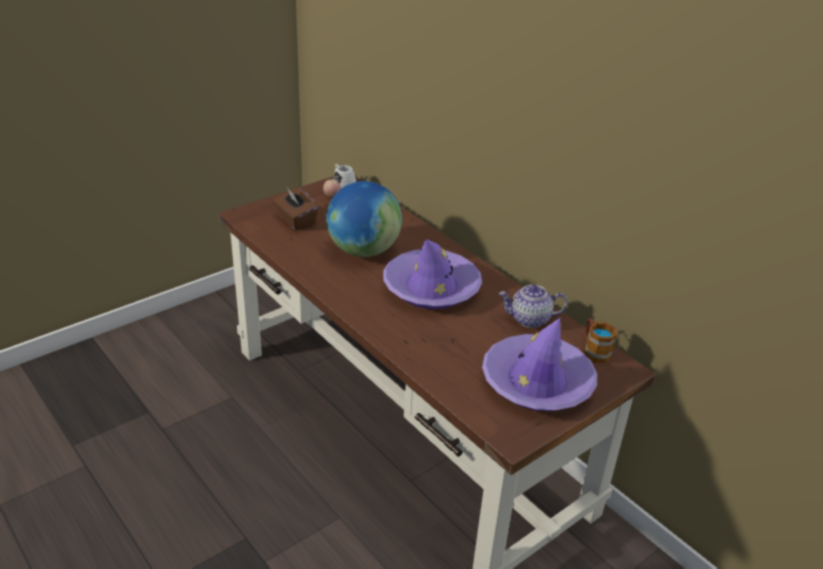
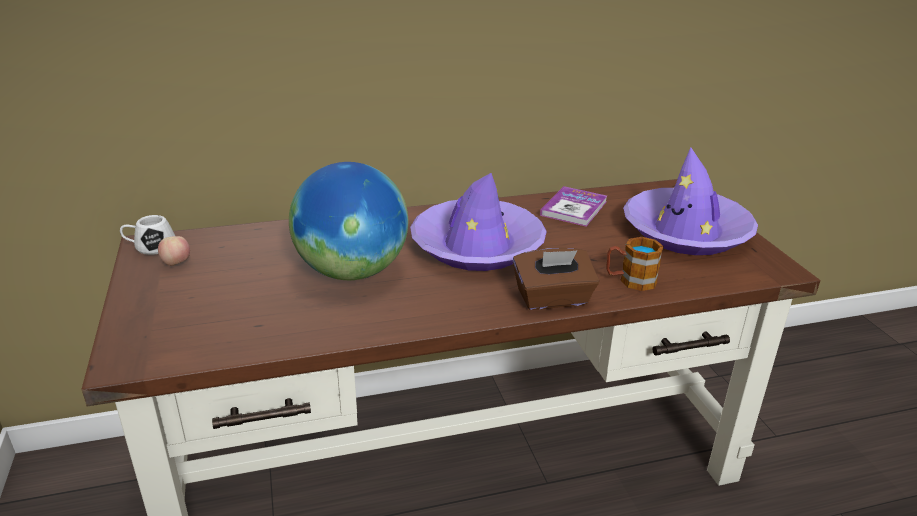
camera: 65 degrees left, 5 degrees down
(295, 220) = (209, 309): brown tissue box -> brown tissue box (553, 299)
(529, 319) = (574, 208): teapot -> book
(594, 350) = (640, 192): mug -> mug (630, 280)

